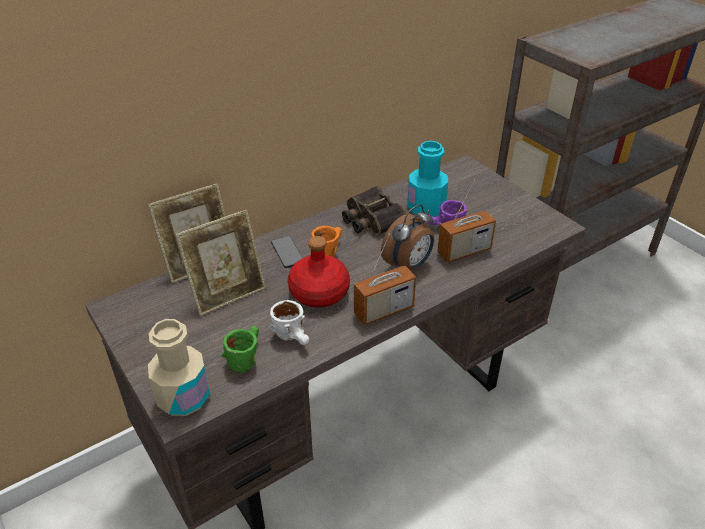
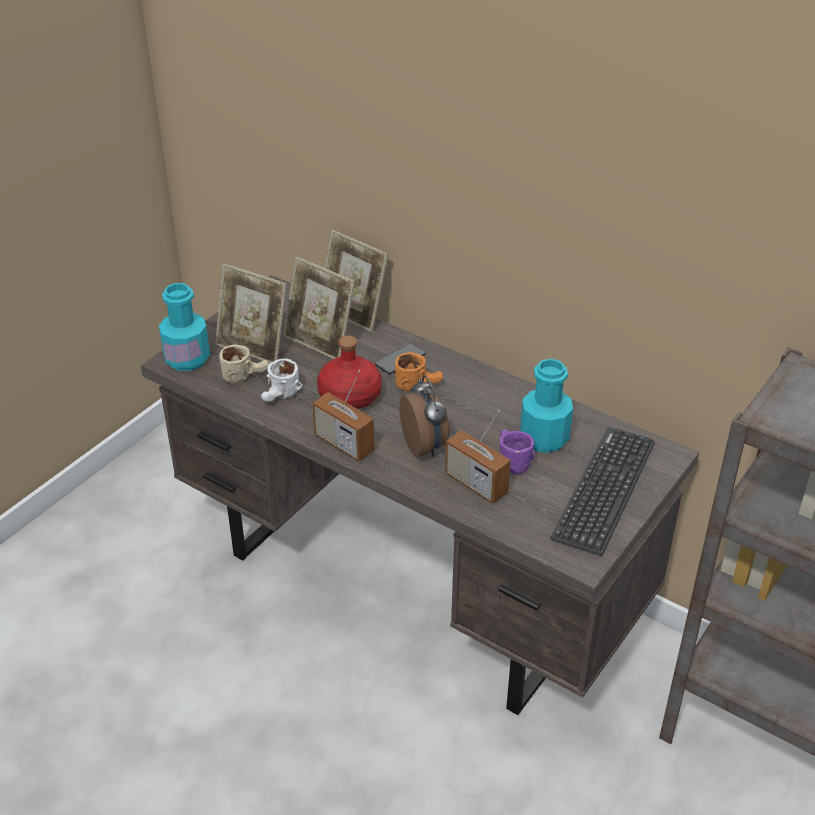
camera: 70 degrees right, 0 degrees up
(183, 398) = (187, 359): beige bottle -> turquoise bottle
(202, 341) = (253, 348): none -> picture frame
(245, 356) = (245, 376): green mug -> beige mug
(372, 219) = (495, 402): binoculars -> none
(408, 266) = (425, 446): alarm clock -> alarm clock turned 135 degrees counterclockwise
(491, 198) = (604, 490): none -> keyboard

